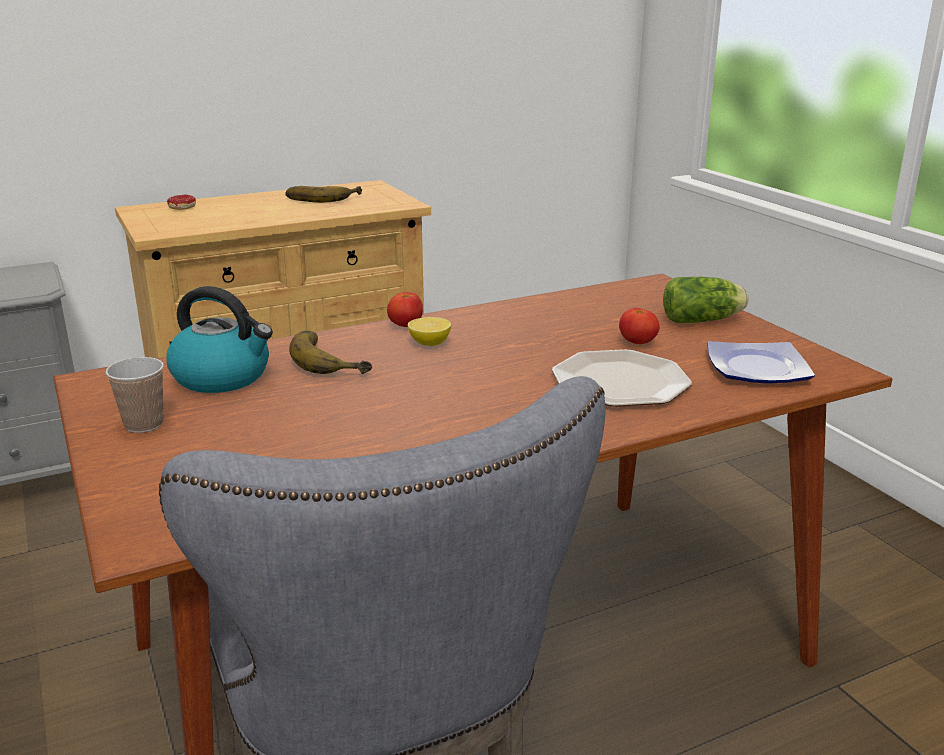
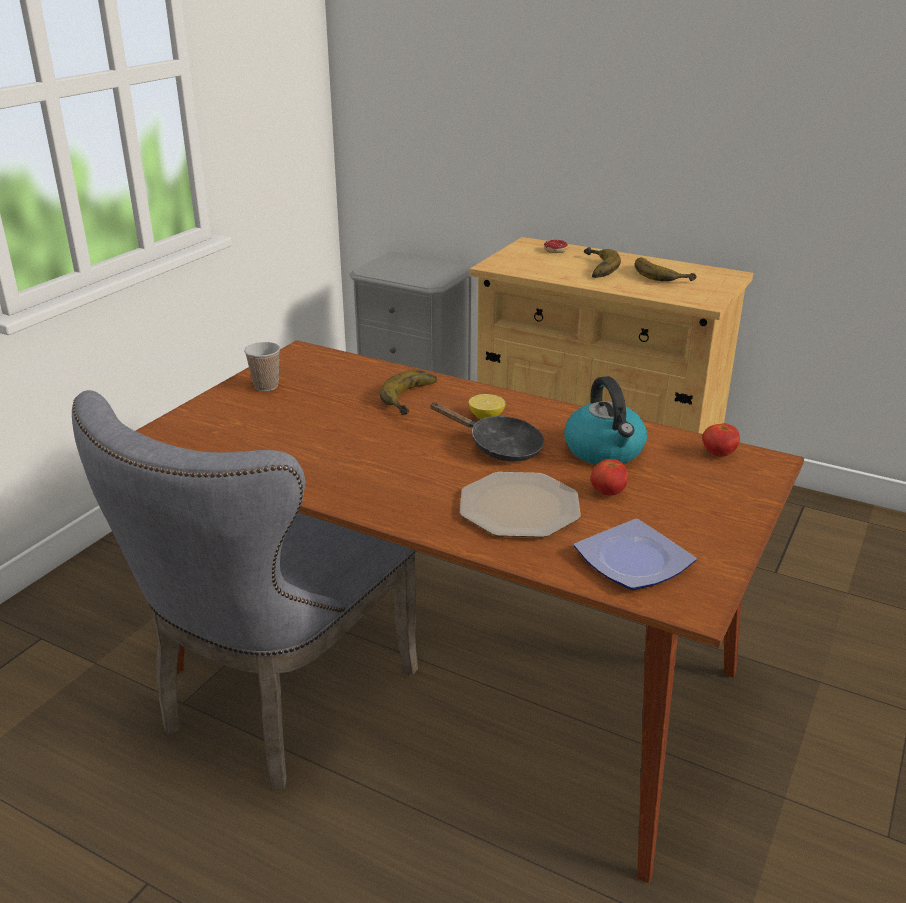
camera: 55 degrees right, 5 degrees up
(223, 377) = (348, 379): kettle -> kettle (605, 451)
(254, 208) = (594, 267): none -> banana
(405, 326) = (504, 398): tomato -> tomato (718, 454)
(496, 356) = (498, 447): none -> black frying pan
(704, 320) = (710, 508): lettuce -> none

